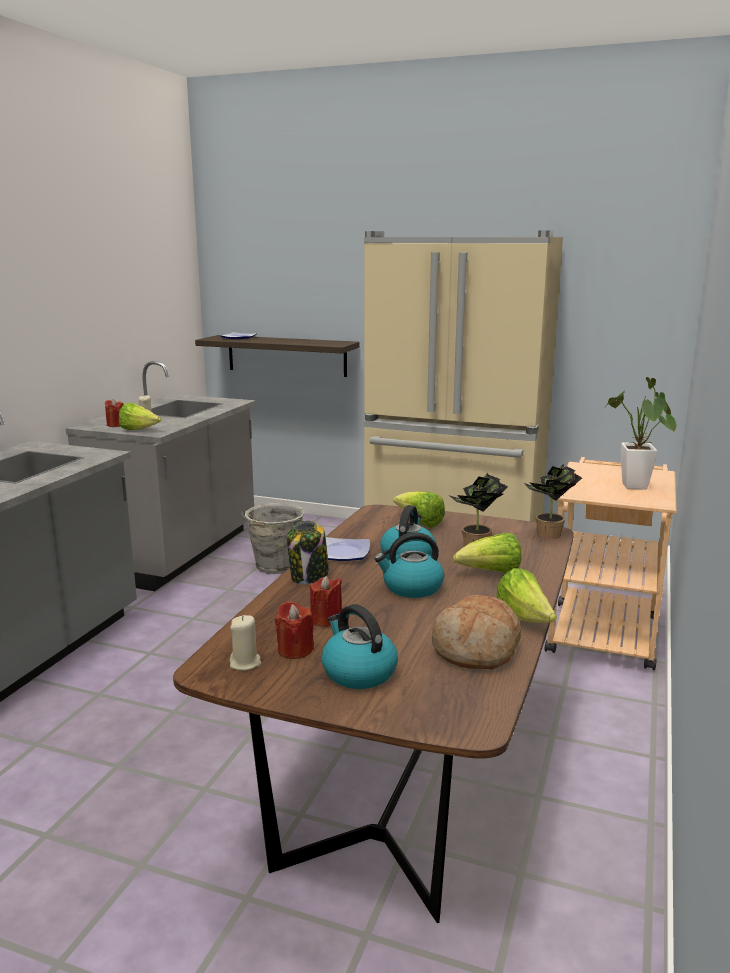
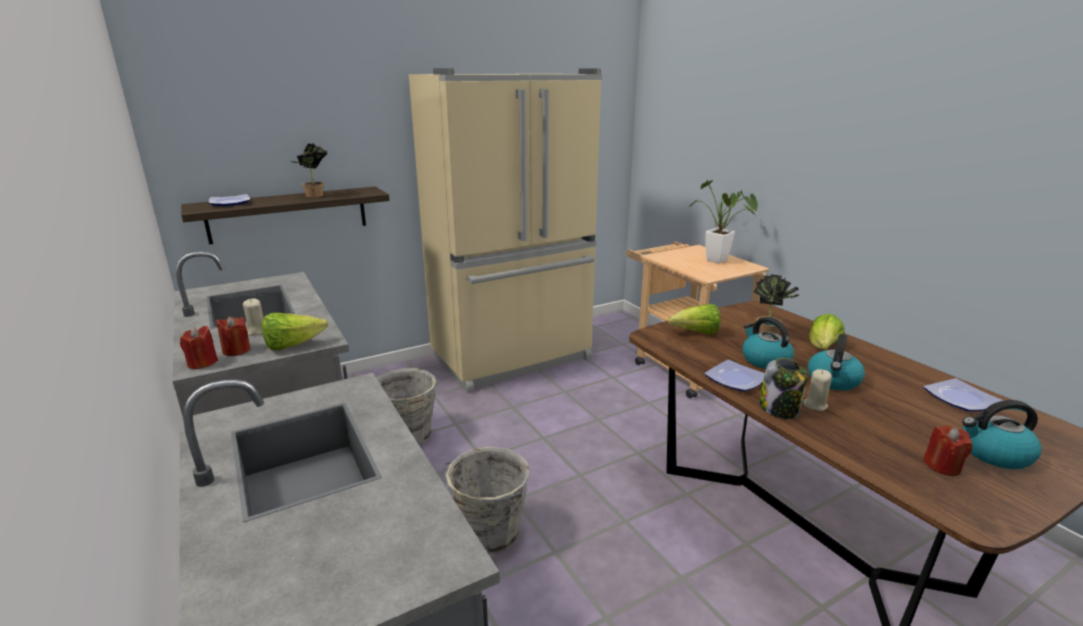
camera: 50 degrees left, 5 degrees up
(206, 637) = (489, 535): none -> grey bucket
(245, 663) = (964, 497): beige candle -> beige candle (815, 405)
(326, 620) = (882, 433): red candle -> red candle (202, 363)
(476, 649) = (962, 399): bread -> plate
(525, 619) = (914, 367): lettuce -> none
(548, 535) = (765, 310): potted plant -> potted plant (315, 196)

